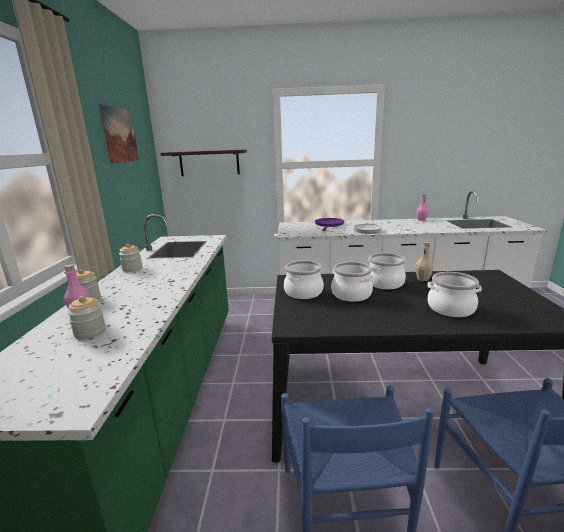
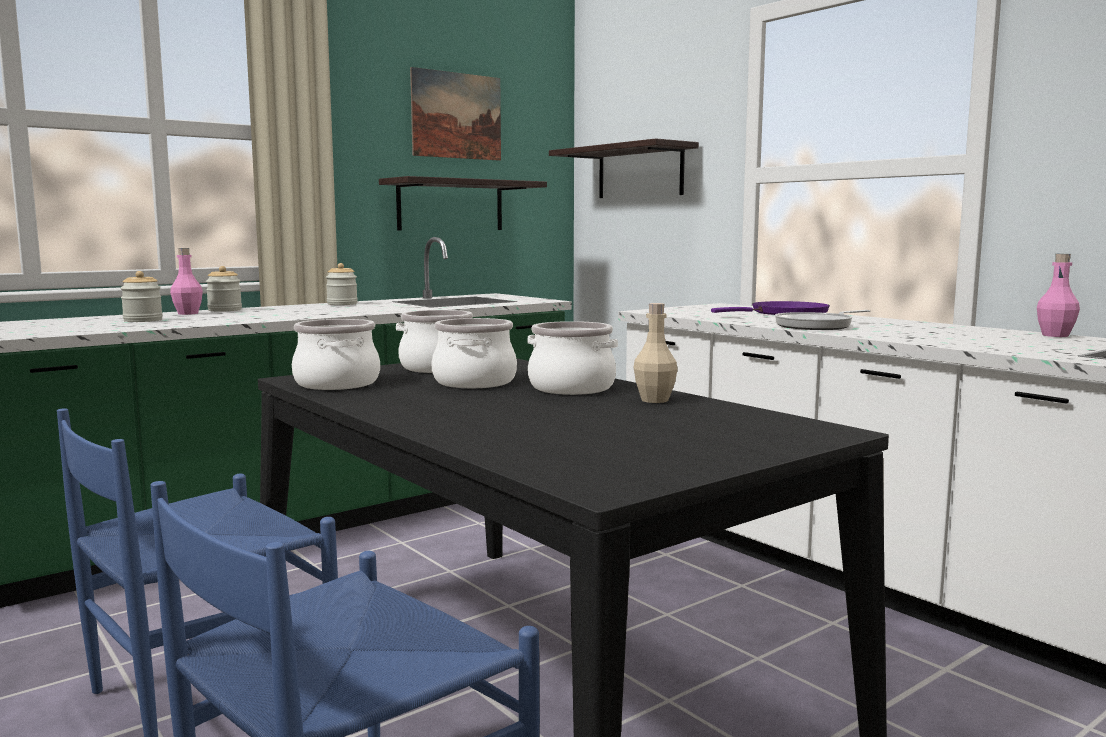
camera: 50 degrees right, 10 degrees down
(127, 191) = (450, 205): none -> shelf
(450, 309) = (514, 423): cooking pot -> cooking pot (336, 383)

